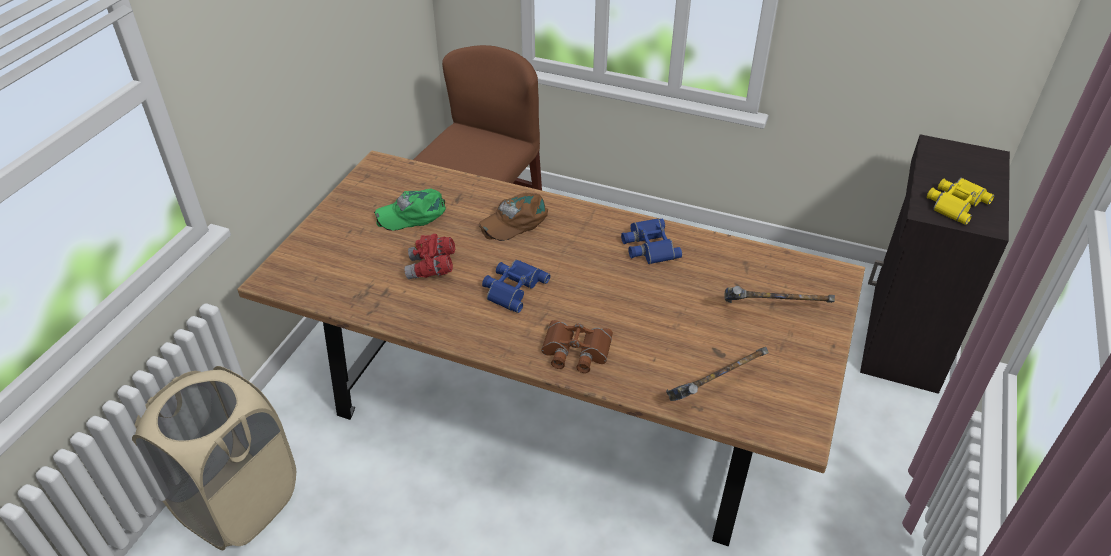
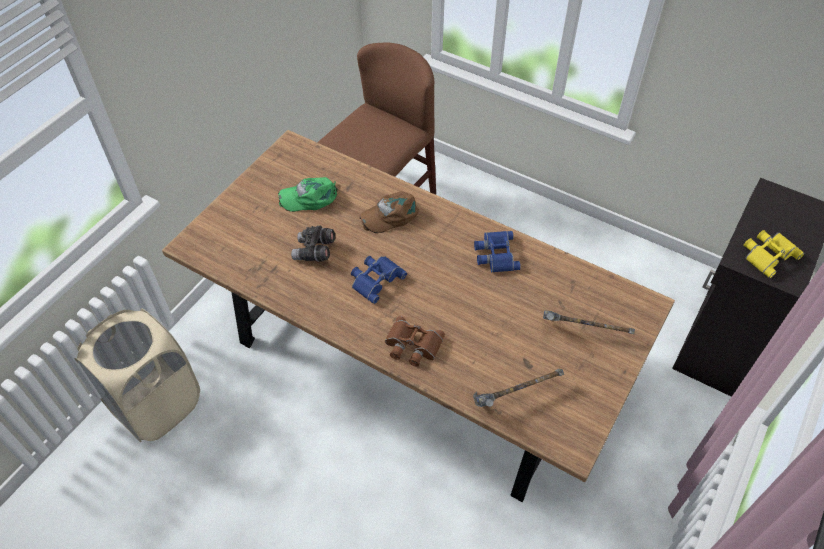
camera: 10 degrees right, 10 degrees up
(431, 268) = (314, 252): red binoculars -> grey binoculars

